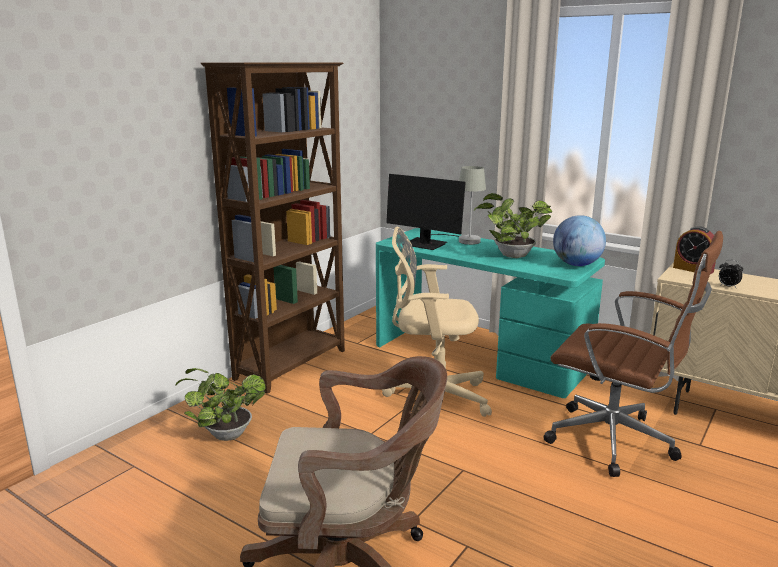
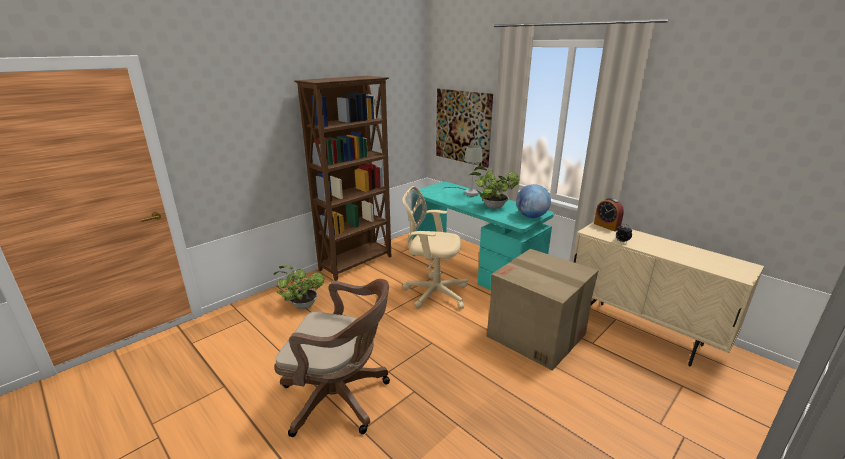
camera: 10 degrees right, 5 degrees up
(425, 244) = (441, 194): monitor -> none
(442, 143) = (463, 127): none -> picture
(616, 442) = (537, 335): brown office chair -> cardboard box

